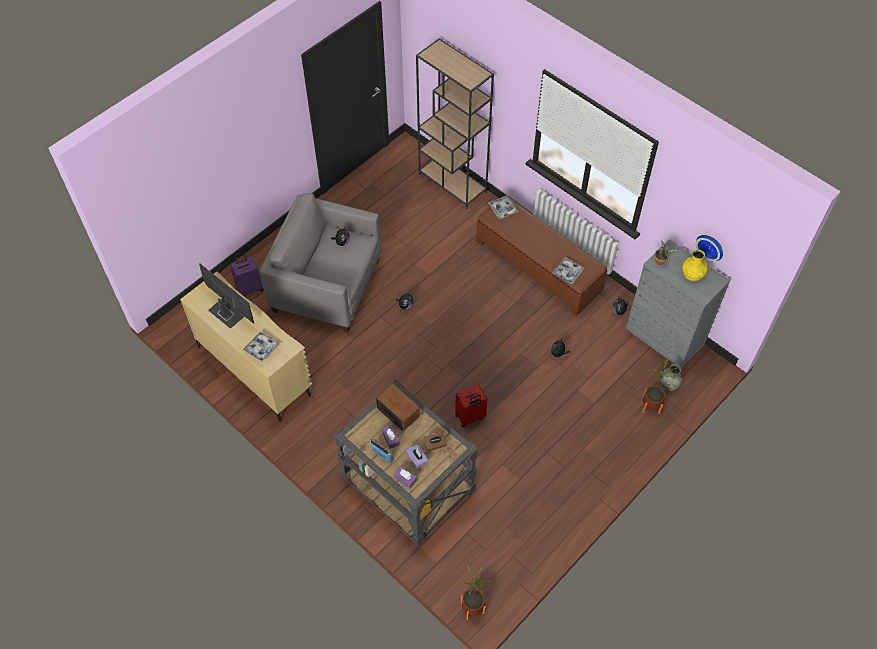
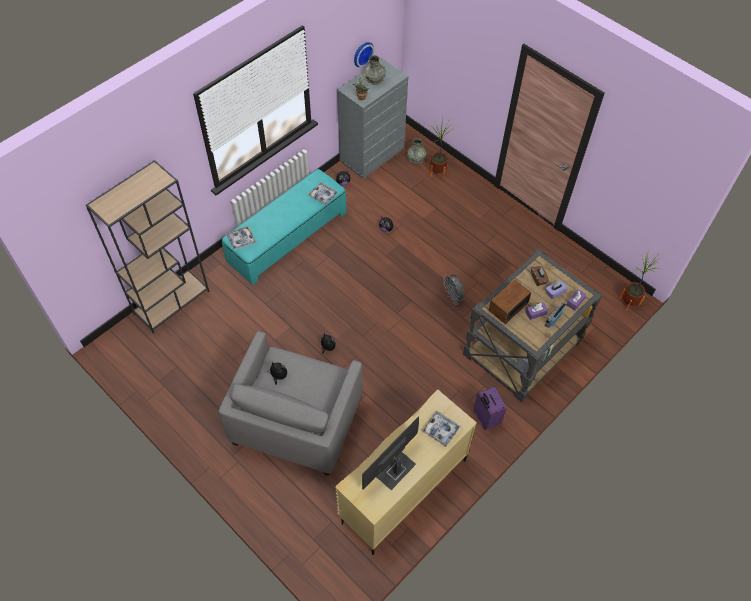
camera: 90 degrees left, 0 degrees up
(249, 288) = (294, 503): purple suitcase -> purple suitcase (485, 418)
(470, 417) = (453, 297): red suitcase -> grey fan
(539, 266) = (287, 236): brown bench -> turquoise bench
(693, 273) = (375, 78): yellow vase -> grey vase

